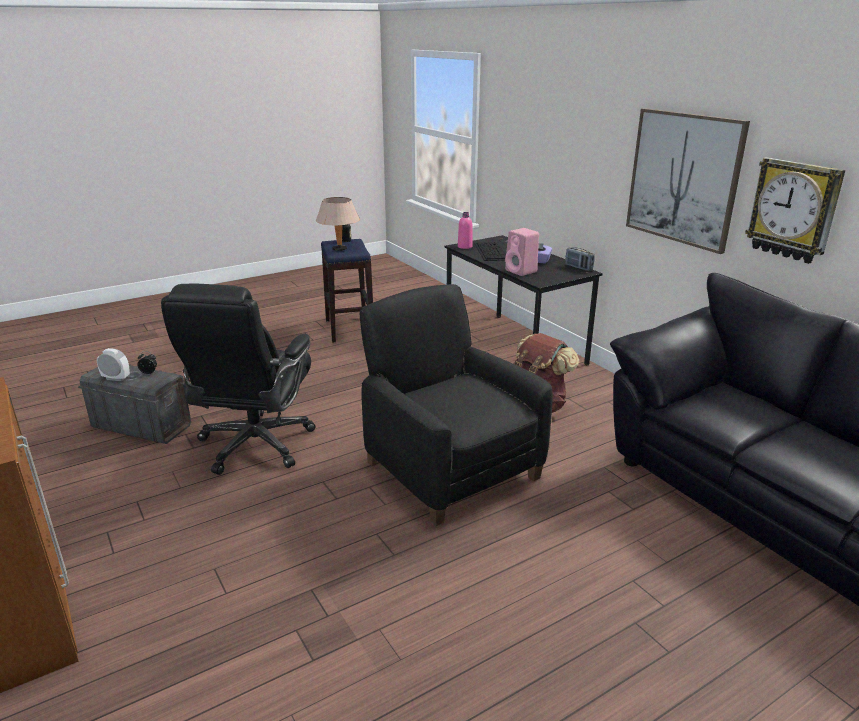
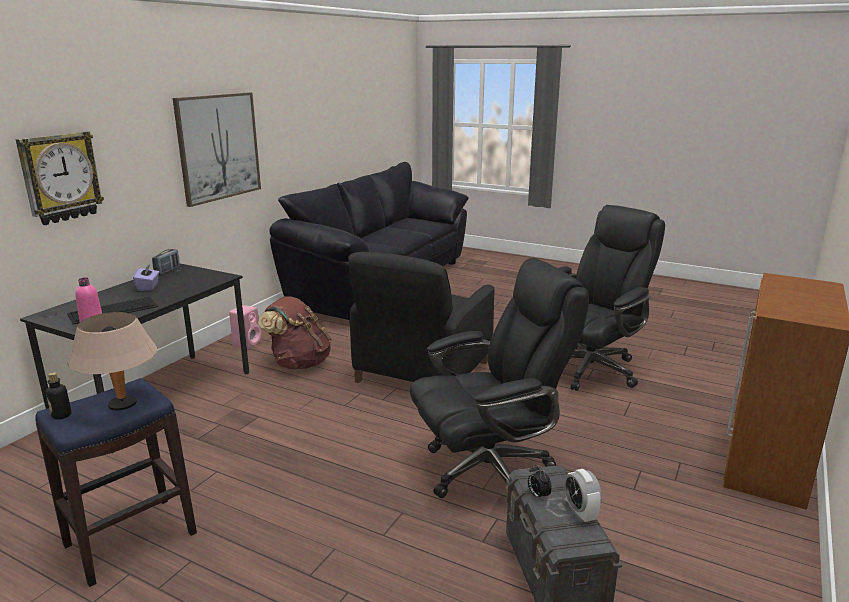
camera: 120 degrees left, 5 degrees down
(330, 609) = (589, 369): none -> black office chair
(522, 271) = (192, 287): pink speaker -> pink speaker (247, 343)
(793, 210) = (283, 142): wall clock -> wall clock (60, 177)

